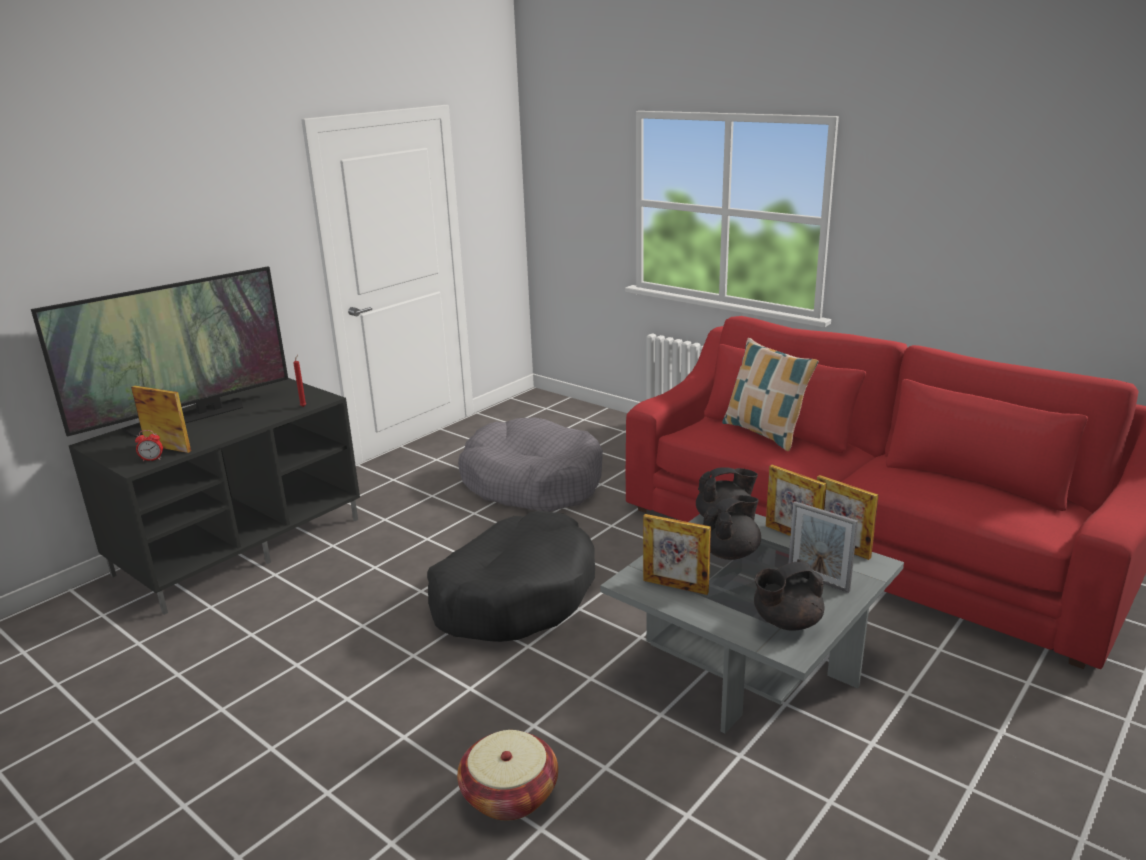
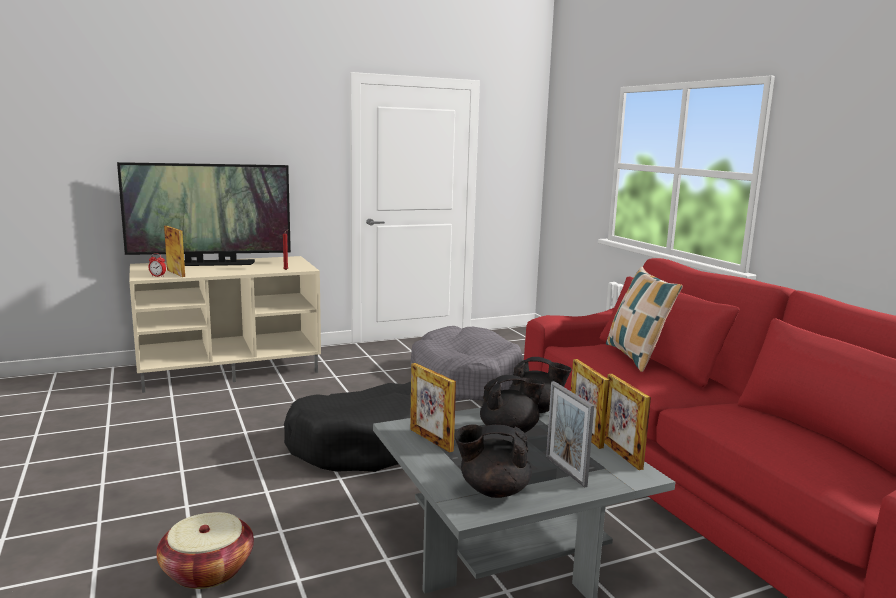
camera: 25 degrees right, 10 degrees down
(241, 545) = (230, 368): black tv stand -> beige tv stand

